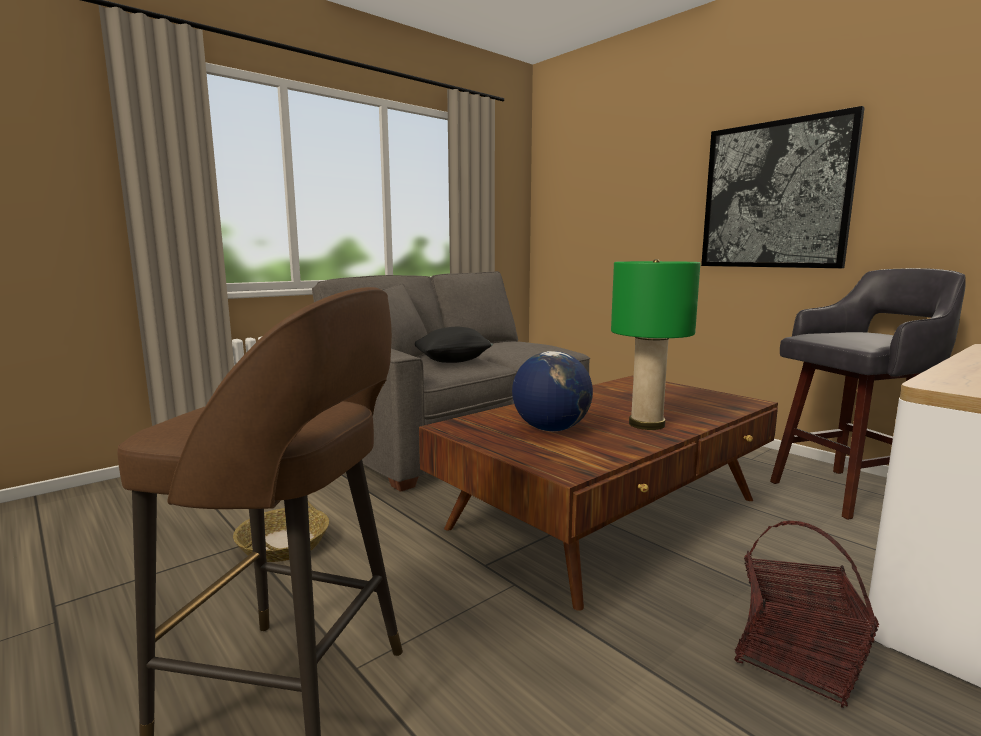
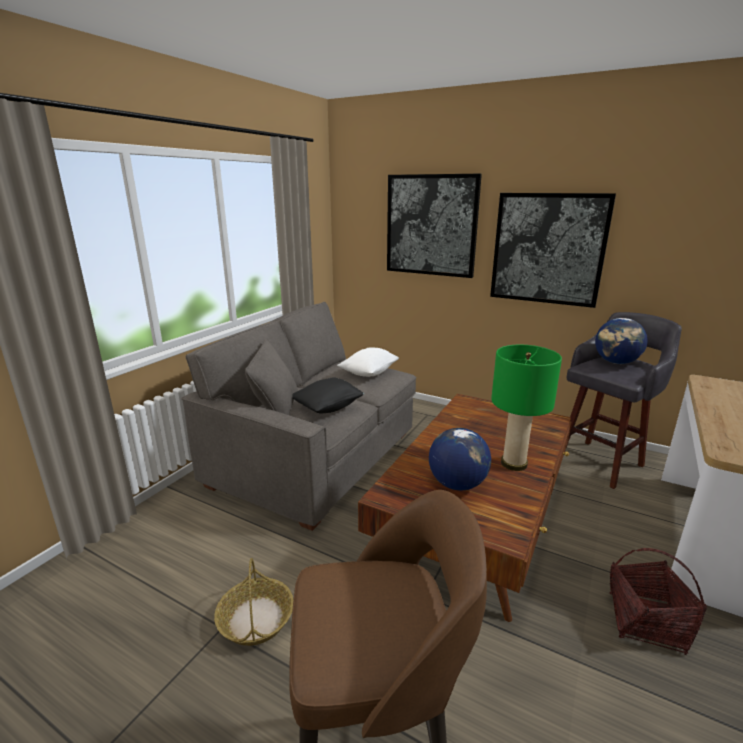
camera: 20 degrees left, 10 degrees up
(528, 346) = (369, 373): none -> white pillow
(633, 185) = (431, 225): none -> picture
(860, 333) = (616, 362): none -> globe

